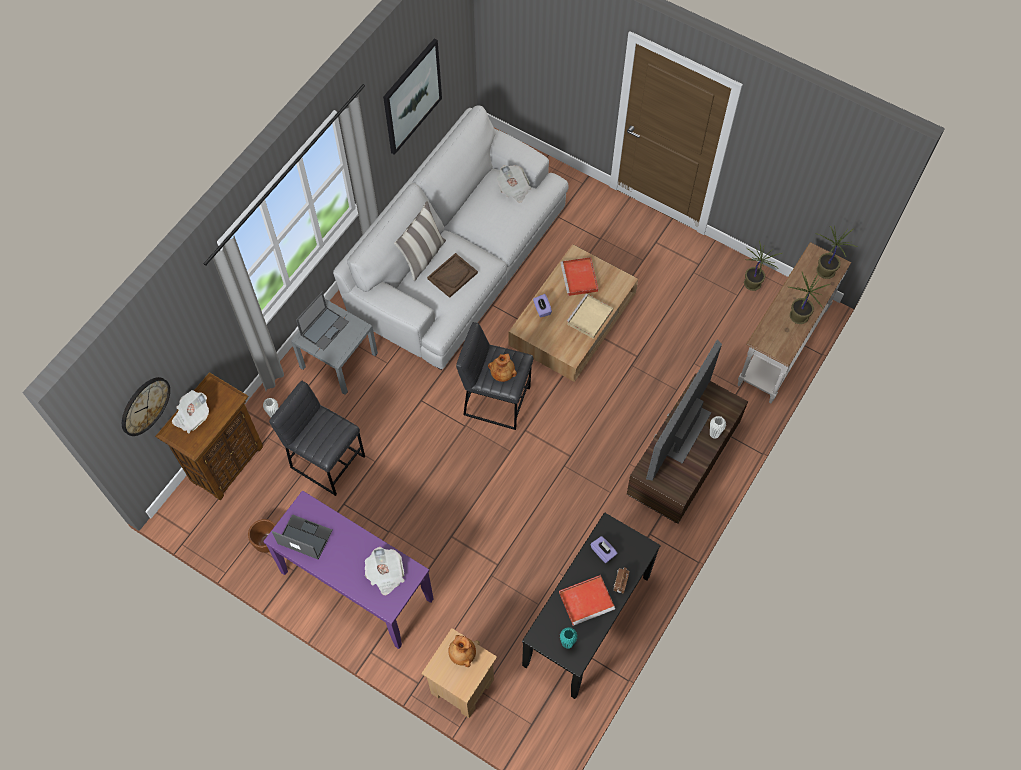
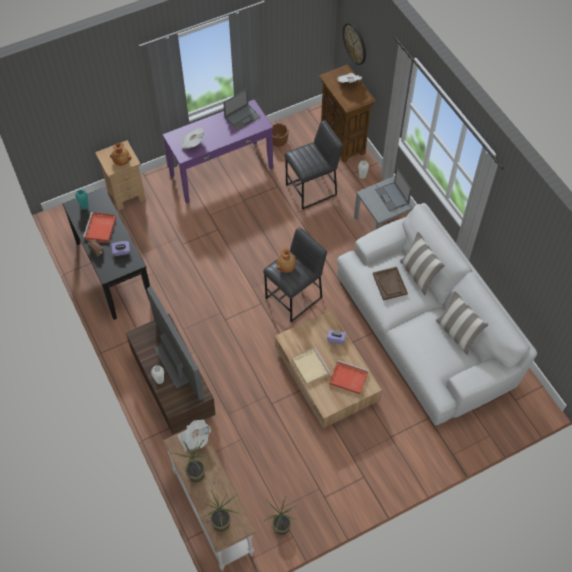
camera: 120 degrees right, 5 degrees down
(412, 96) = (534, 272): picture -> none
(475, 194) = (457, 333): none -> pillow
(514, 189) = (448, 361): newspaper -> newspaper (194, 438)

